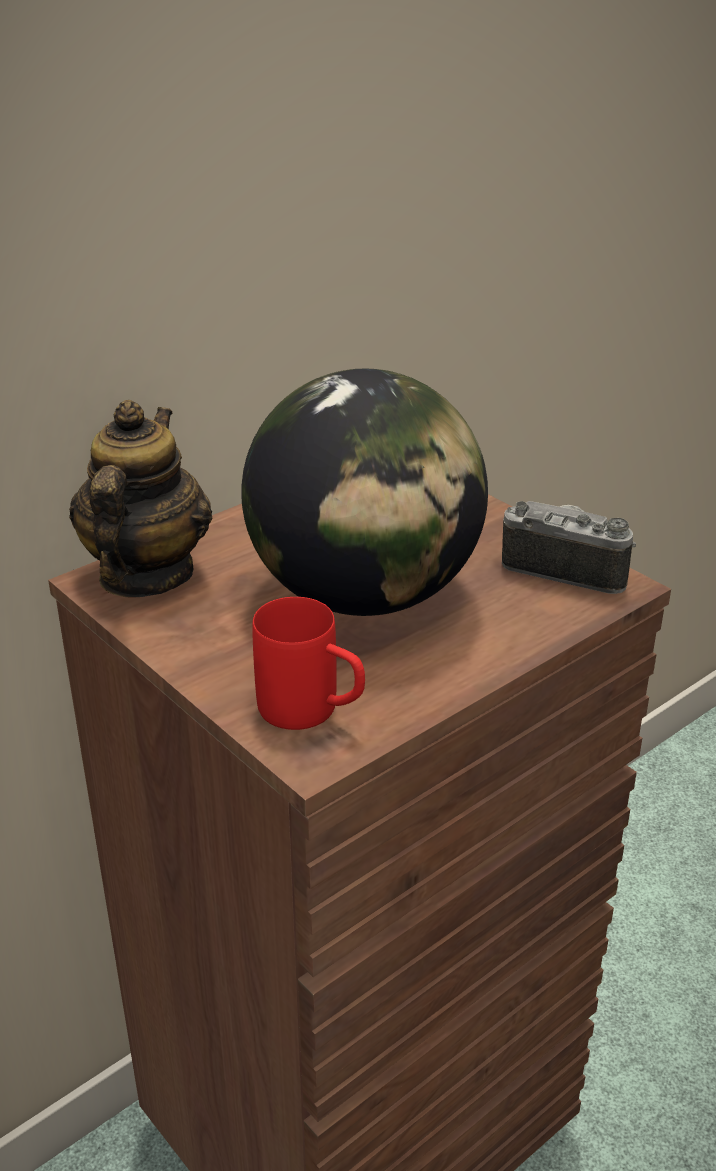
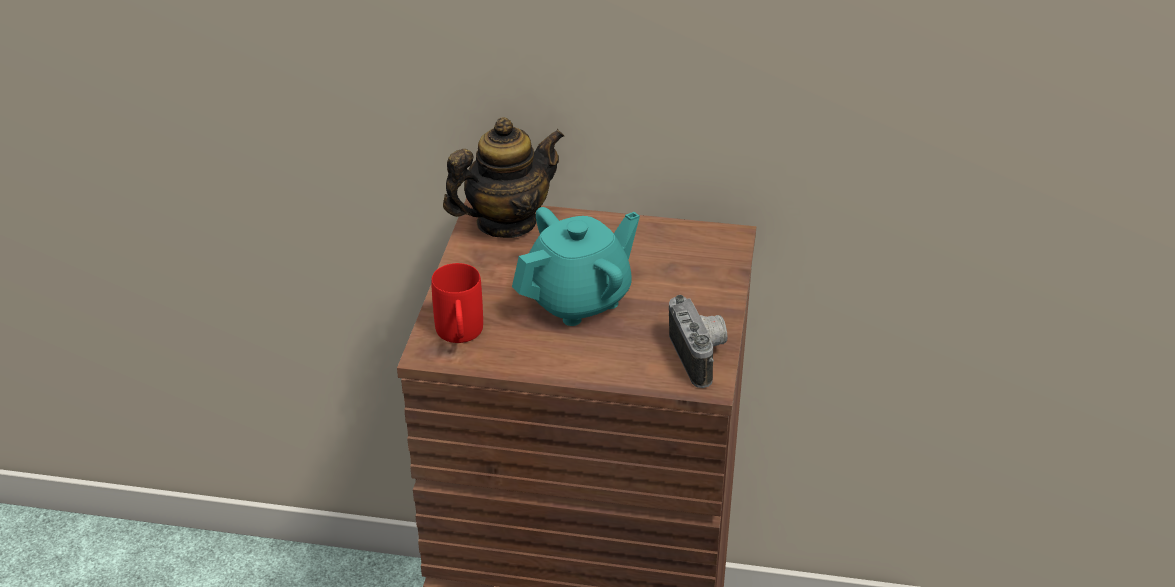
camera: 50 degrees right, 5 degrees up
(364, 595) = (578, 299): globe -> turquoise teapot

